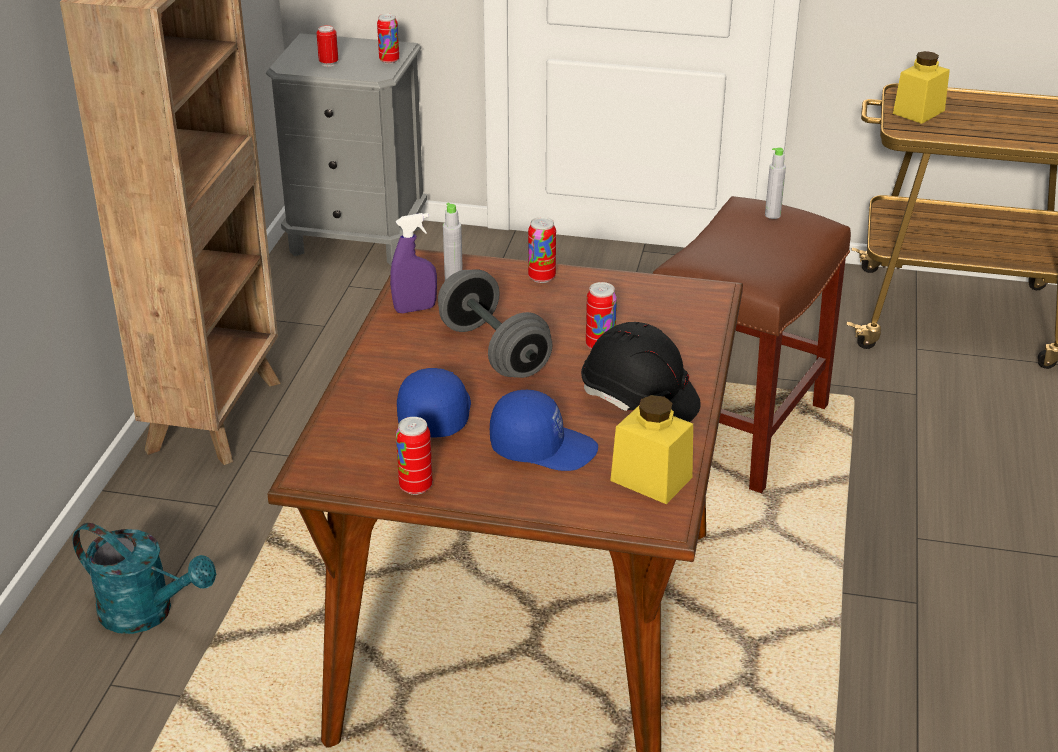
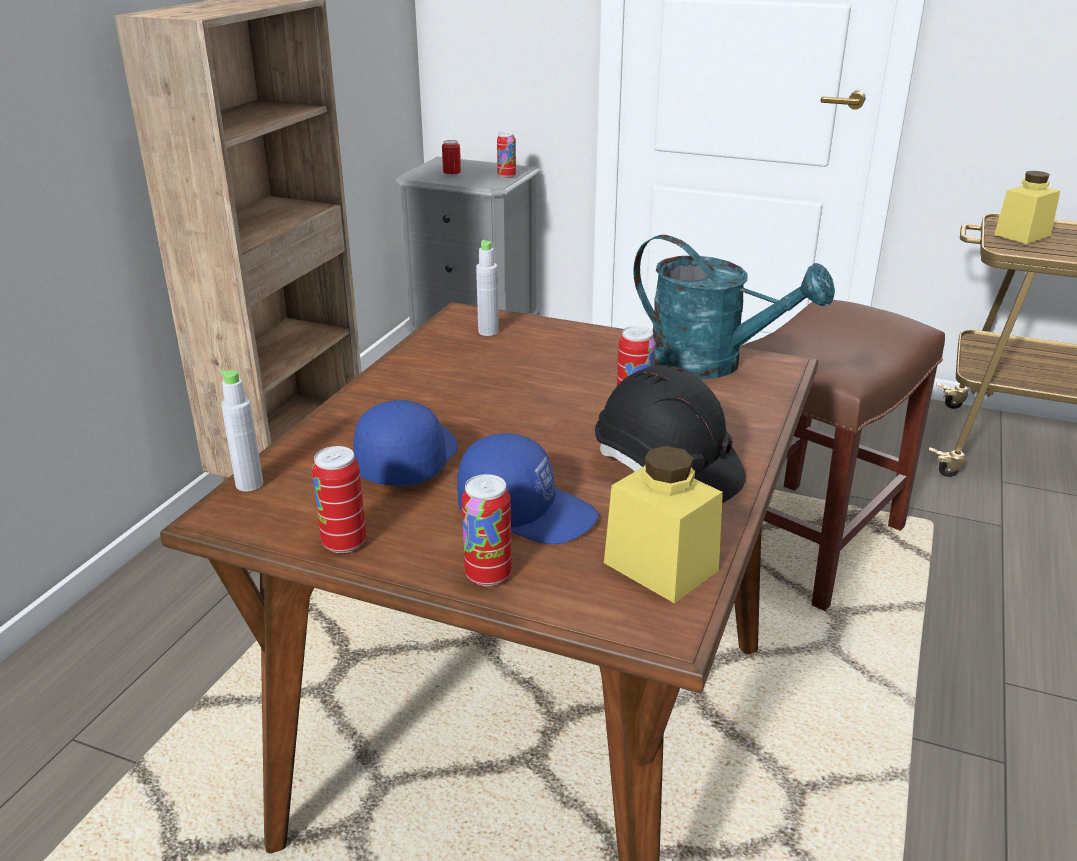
camera: 10 degrees right, 5 degrees down
(147, 613) = (146, 664): turquoise watering can -> turquoise watering can (711, 364)
(415, 309) = (434, 354): purple spray bottle -> none
(494, 351) = (506, 401): grey dumbbell -> none
(541, 277) = (586, 336): can -> can (488, 575)
(772, 215) = (859, 314): grey bottle -> grey bottle (249, 484)

